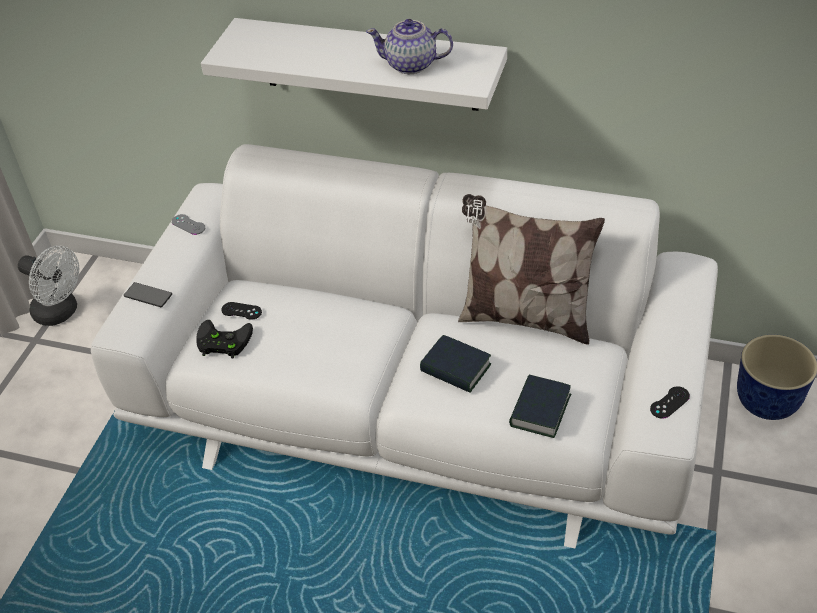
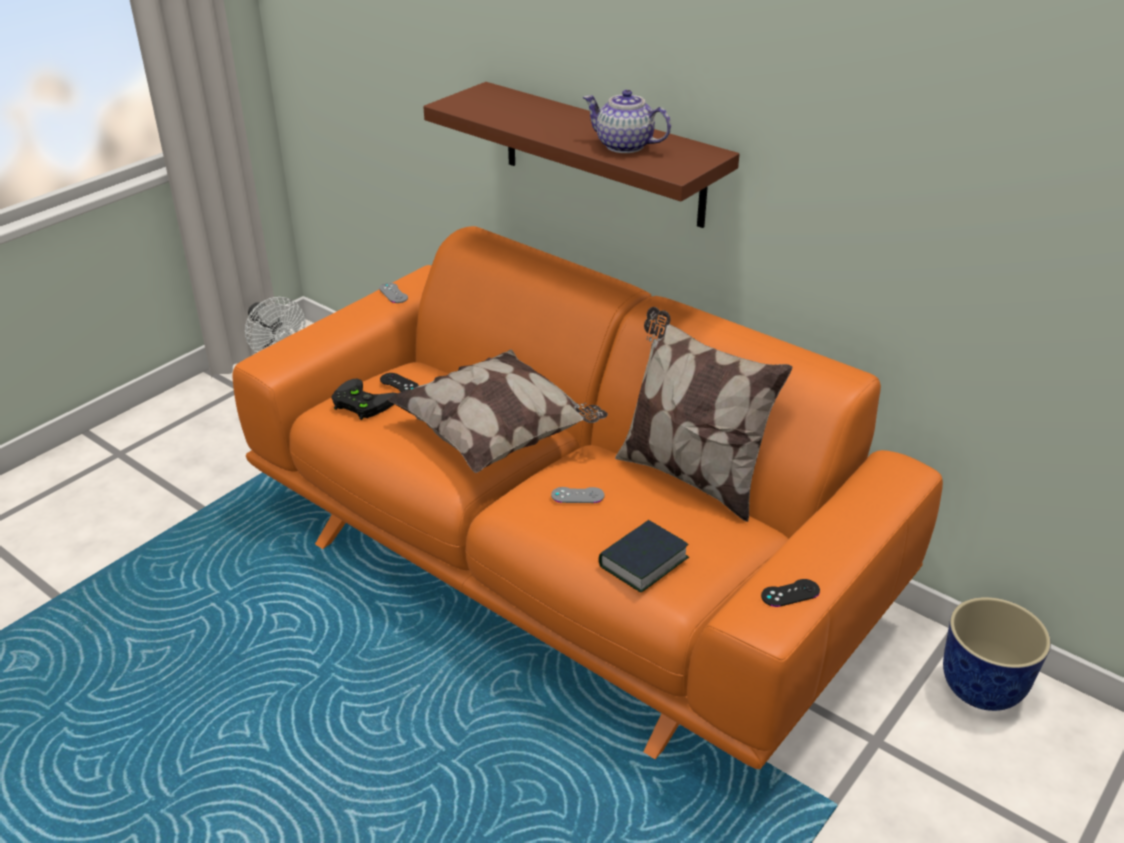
camera: 20 degrees right, 10 degrees down
(148, 295) = (313, 339): phone -> none
(357, 335) = (498, 437): none -> pillow
(369, 64) = (602, 154): white shelf -> brown shelf
(418, 409) = (565, 562): white sofa -> orange sofa
(455, 369) = (577, 495): book -> grey game controller

